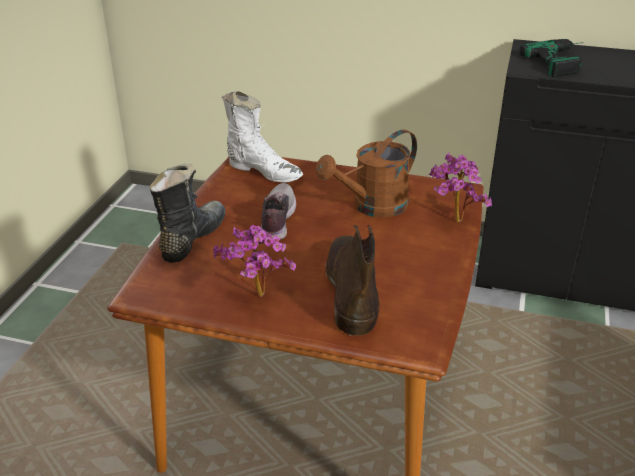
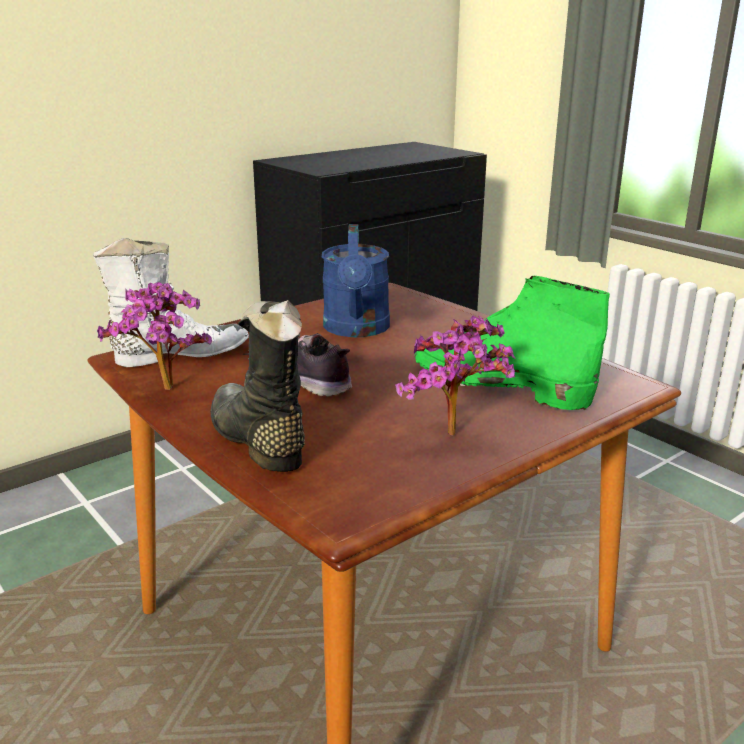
camera: 55 degrees left, 10 degrees down
(351, 289) = (498, 384): brown boot -> green boot
(372, 207) = (357, 330): brown watering can -> blue watering can
(453, 223) = (440, 310): potted plant -> potted plant (165, 392)
(564, 61) = (333, 161): power drill -> none

